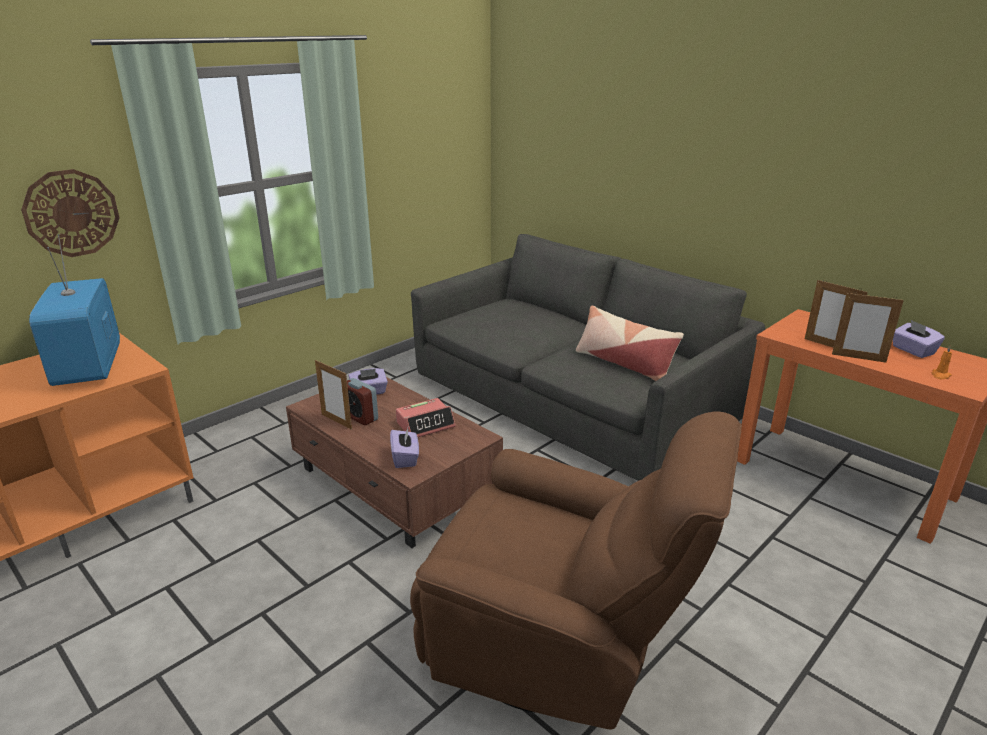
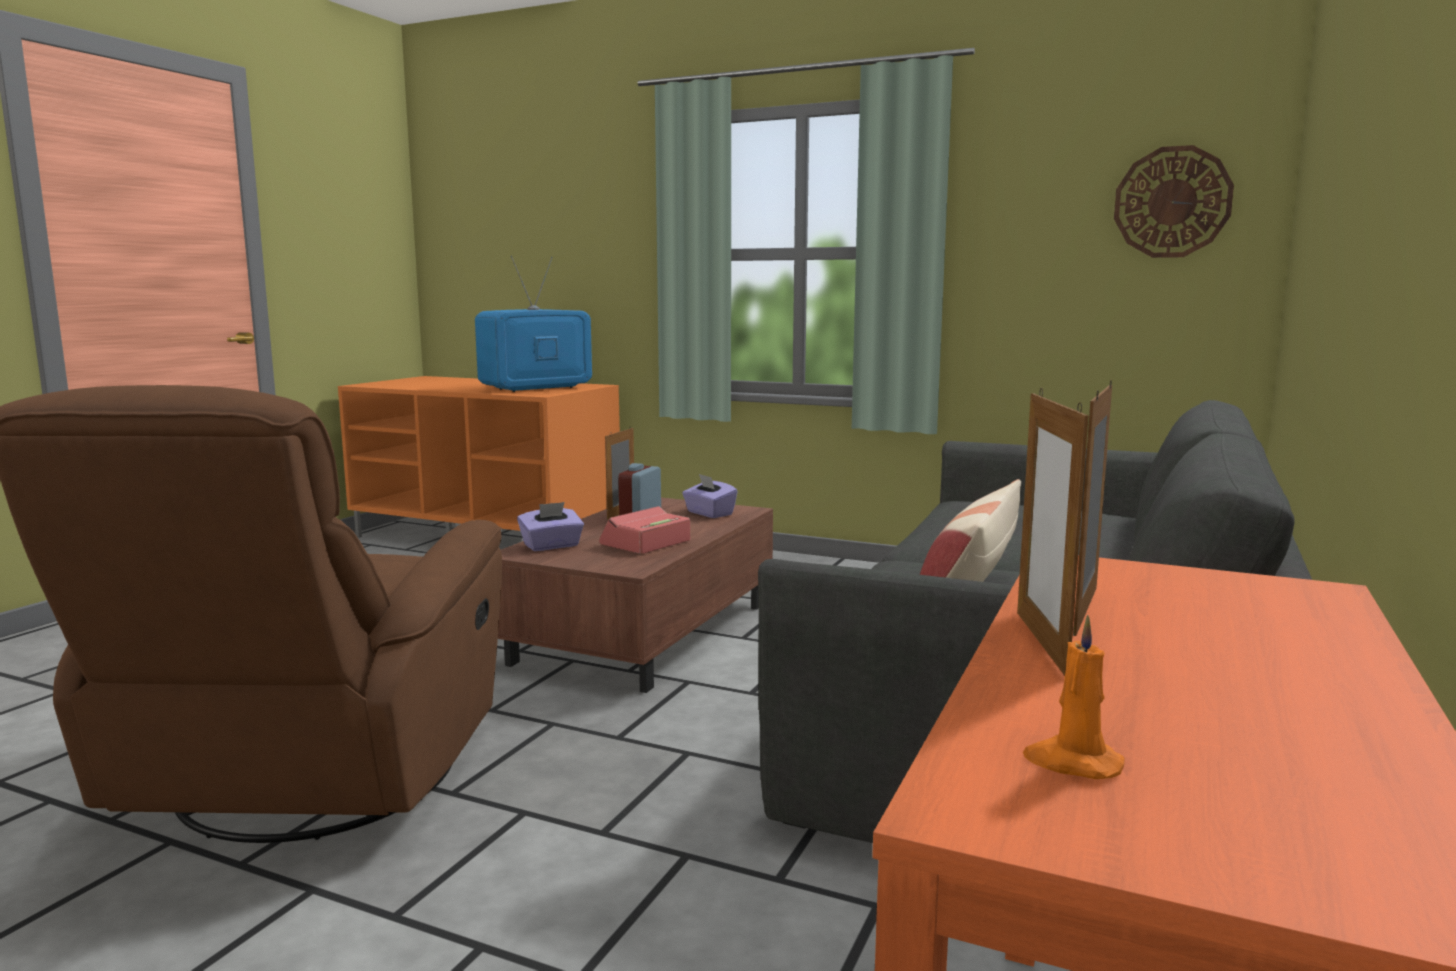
camera: 70 degrees right, 15 degrees down
(71, 213) = (611, 254): wall clock -> wall clock (1172, 202)
(426, 424) = (645, 543): alarm clock -> alarm clock turned 90 degrees clockwise
(912, 350) = (1290, 729): purple tissue box -> none

